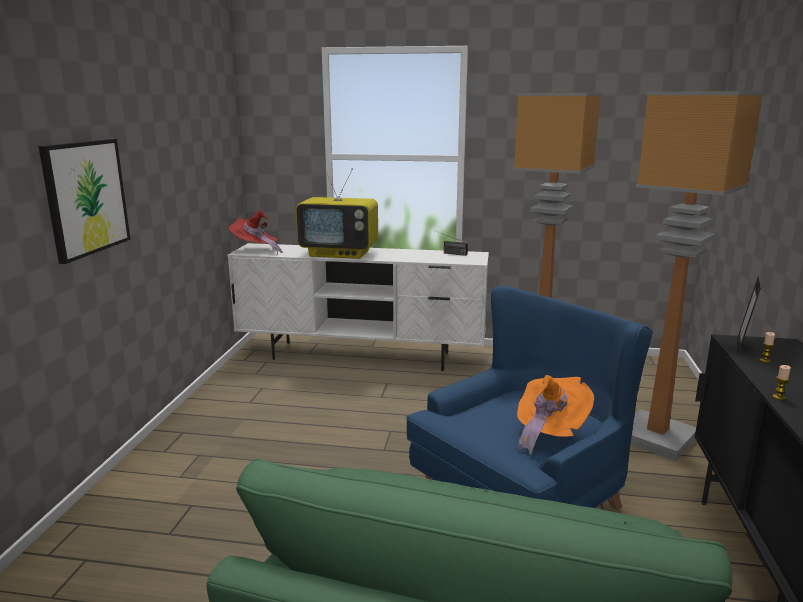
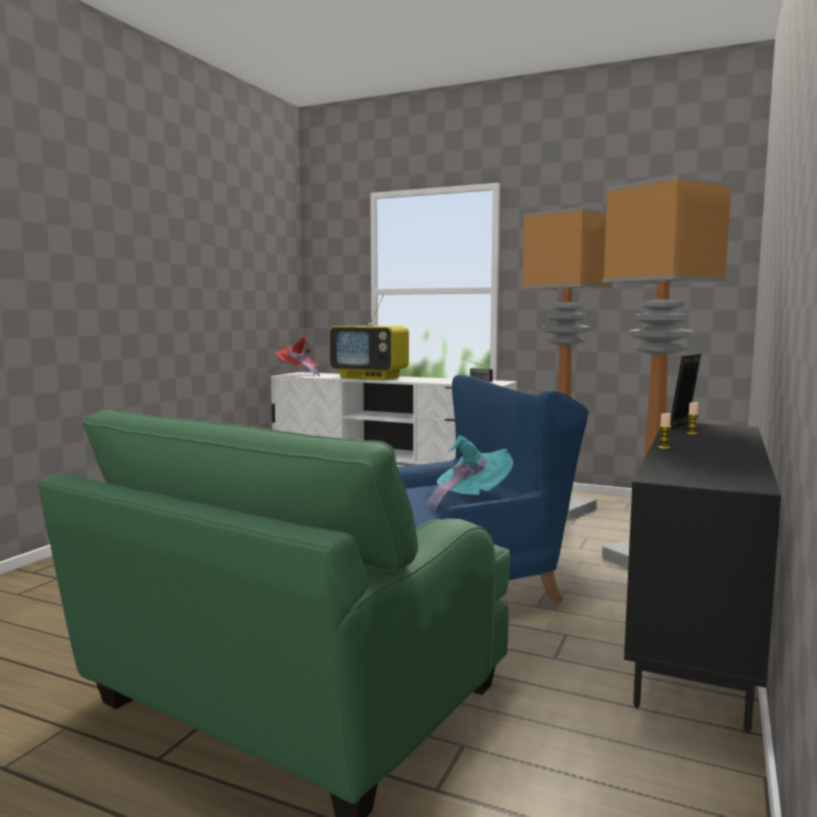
camera: 15 degrees right, 10 degrees down
(86, 197) = (120, 290): picture -> none
(548, 432) = (470, 500): orange hat -> turquoise hat

